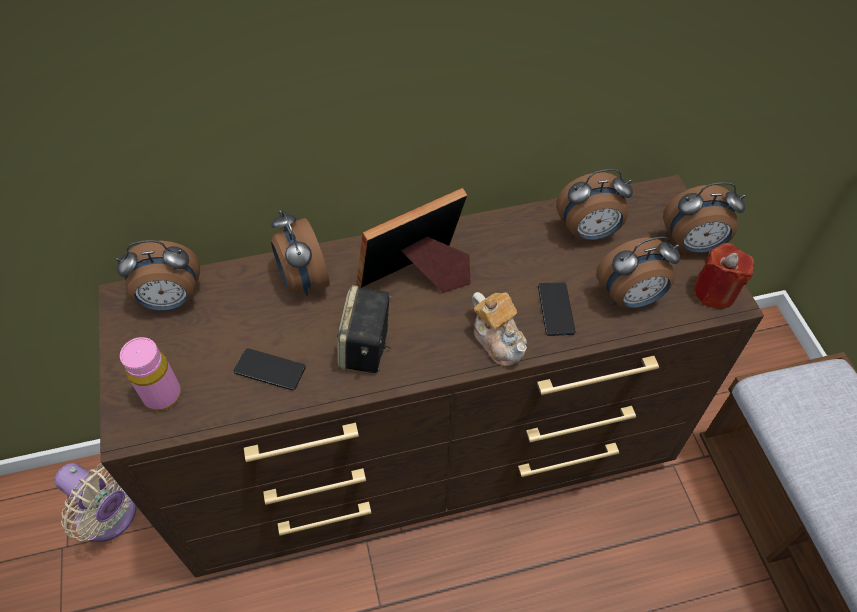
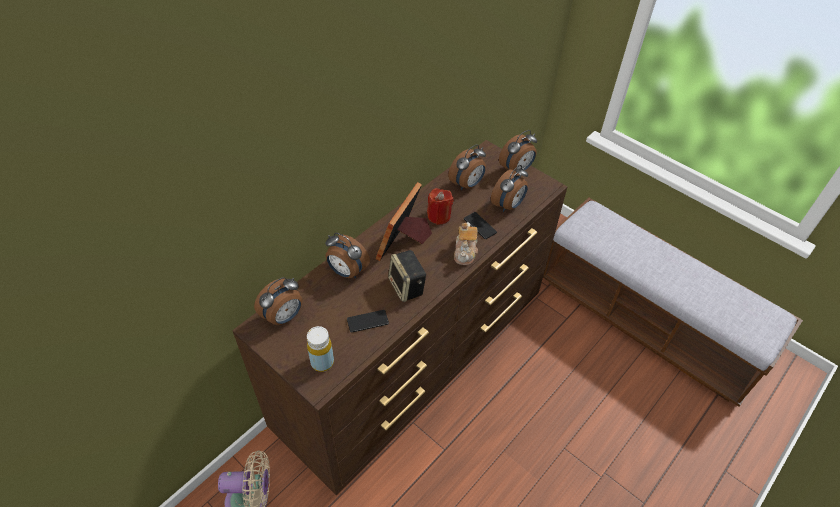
camera: 35 degrees left, 5 degrees down
(162, 395) = (322, 362): pink bottle -> yellow bottle
(498, 340) = (465, 252): teapot -> teapot turned 75 degrees clockwise
(715, 292) = (541, 185): red candle -> red candle (439, 216)

